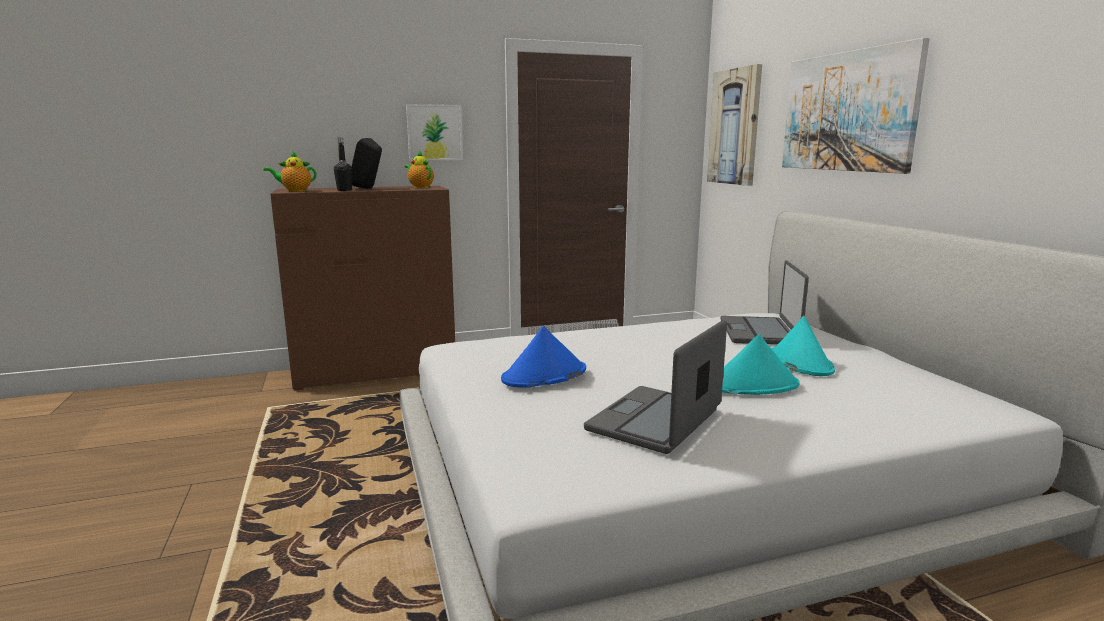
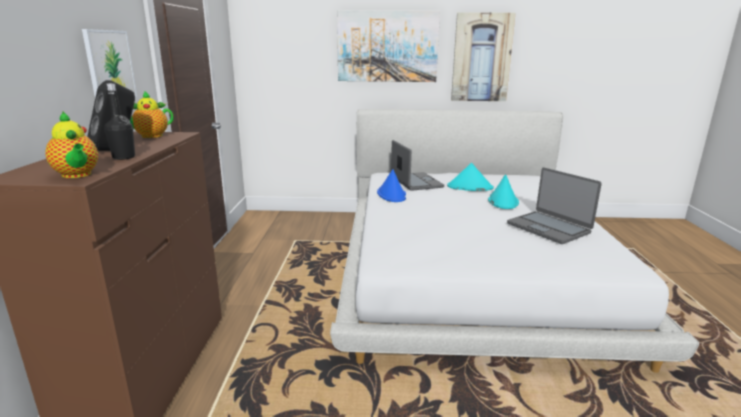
camera: 70 degrees left, 5 degrees up
(294, 191) = (77, 175): teapot -> teapot turned 45 degrees counterclockwise
(544, 375) = (476, 240): blue hat -> blue hat (391, 194)
(734, 127) = (275, 52): picture -> picture (481, 58)
(759, 332) = (415, 182): laptop -> laptop turned 135 degrees counterclockwise

